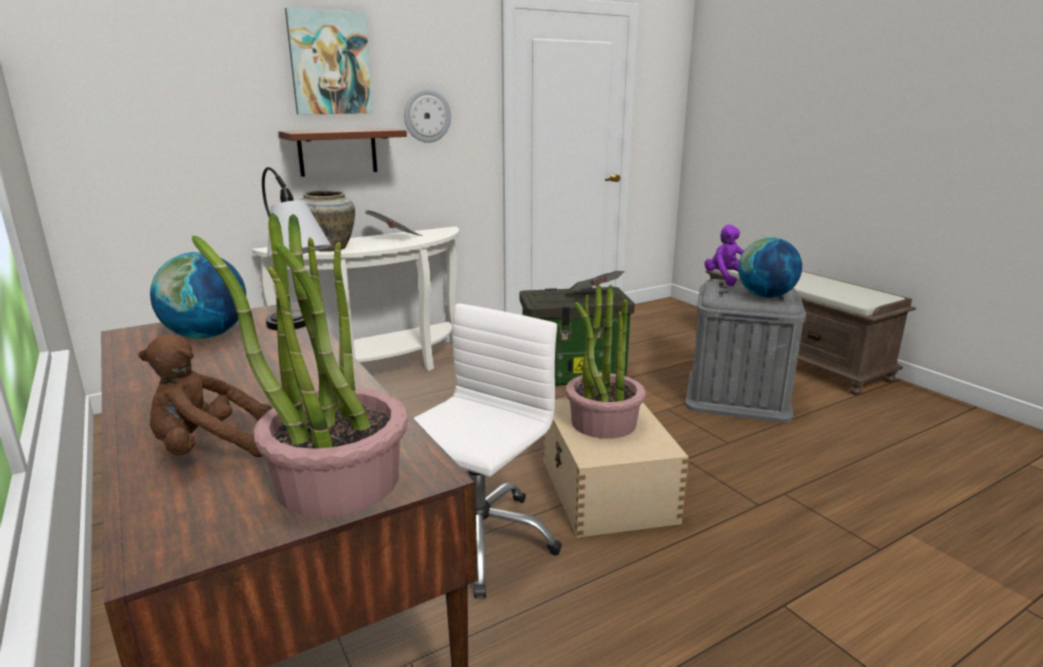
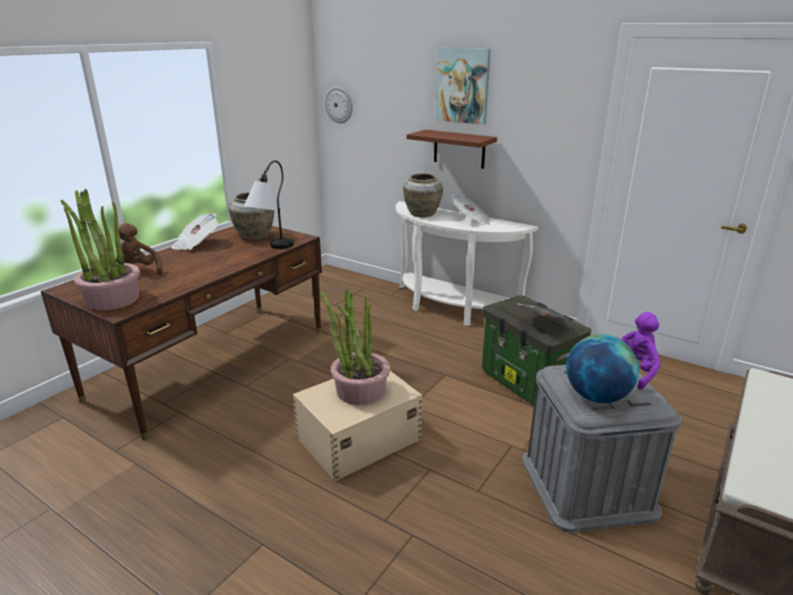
camera: 65 degrees right, 5 degrees up
(145, 381) = (196, 244): none -> newspaper
(206, 335) = (254, 236): globe -> beige vase
(427, 116) = (529, 131): wall clock -> wall clock (339, 105)
(478, 539) = (278, 403): white office chair -> none

